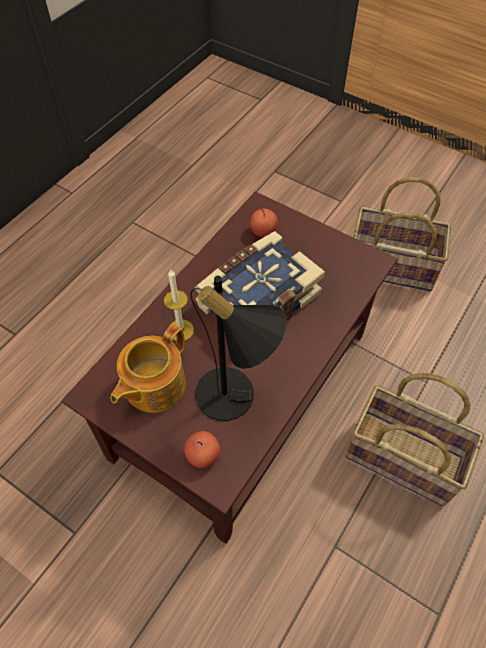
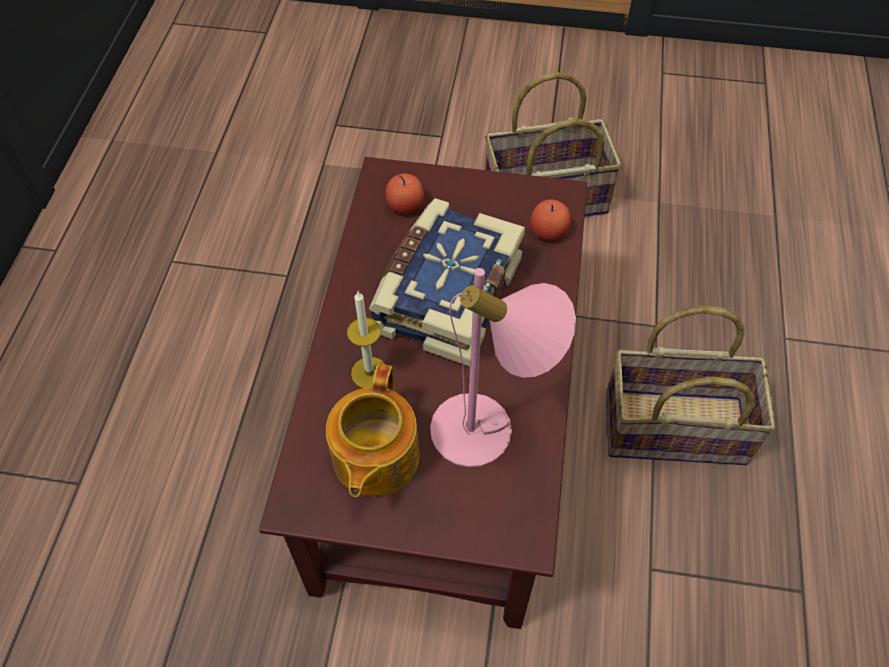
camera: 25 degrees left, 0 degrees up
(203, 455) = (487, 517): apple -> apple (548, 231)
(235, 399) = (488, 431): black table lamp -> pink table lamp

